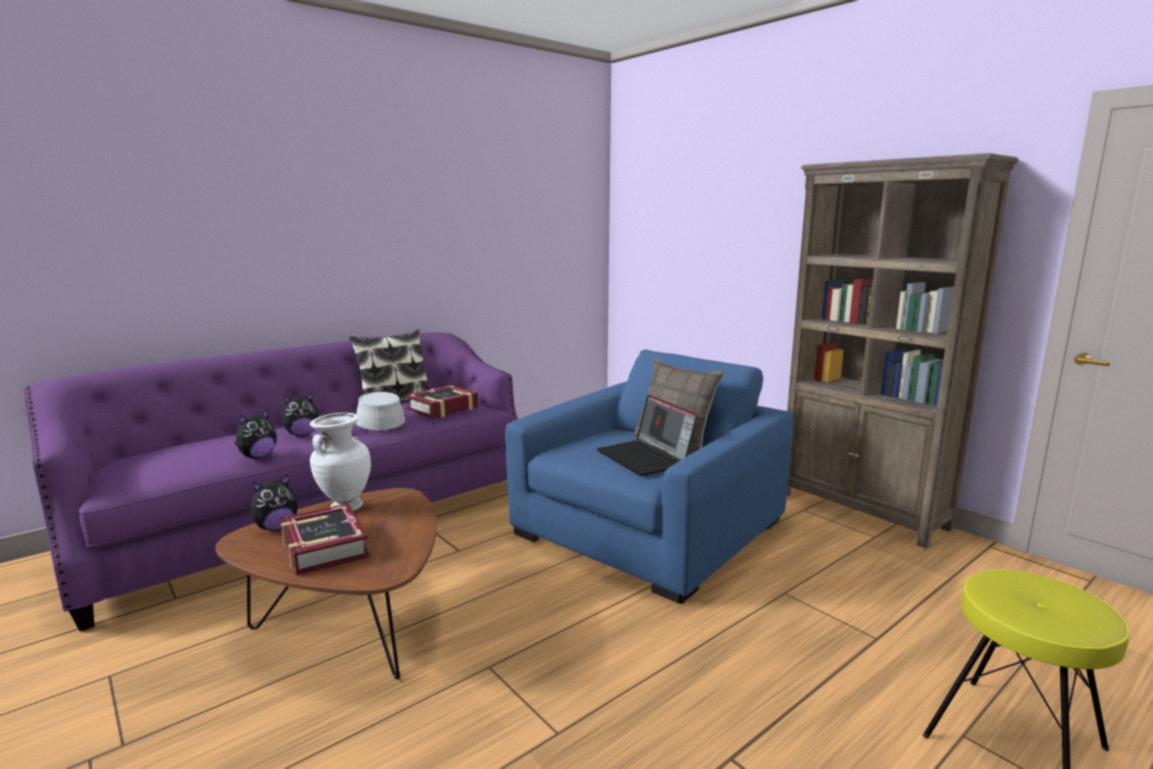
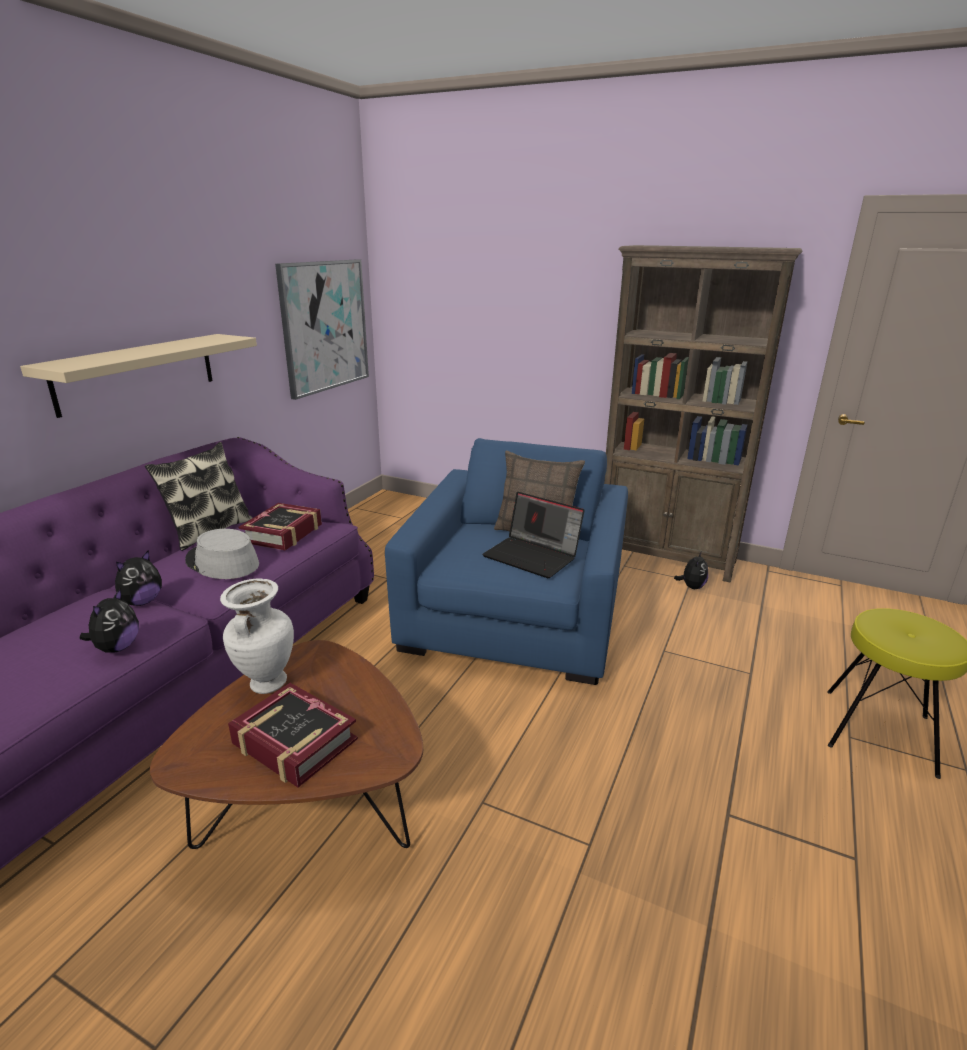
camera: 25 degrees left, 10 degrees up
(276, 527) = (208, 732): plush toy -> plush toy (691, 587)
(368, 268) = (137, 372): none -> beige shelf
(554, 251) = (325, 326): none -> picture

